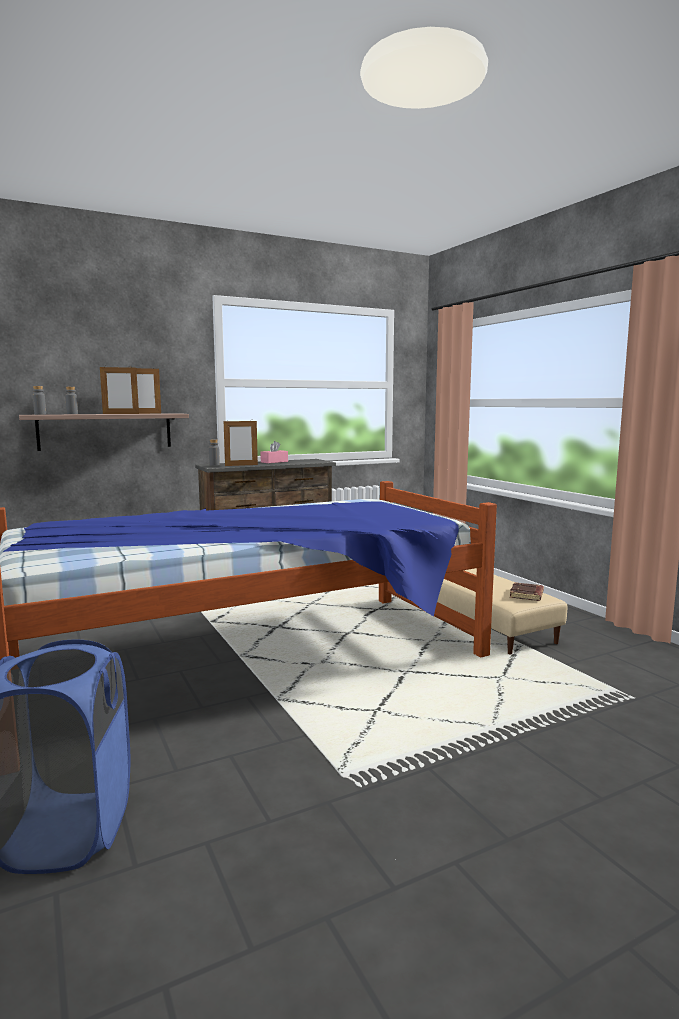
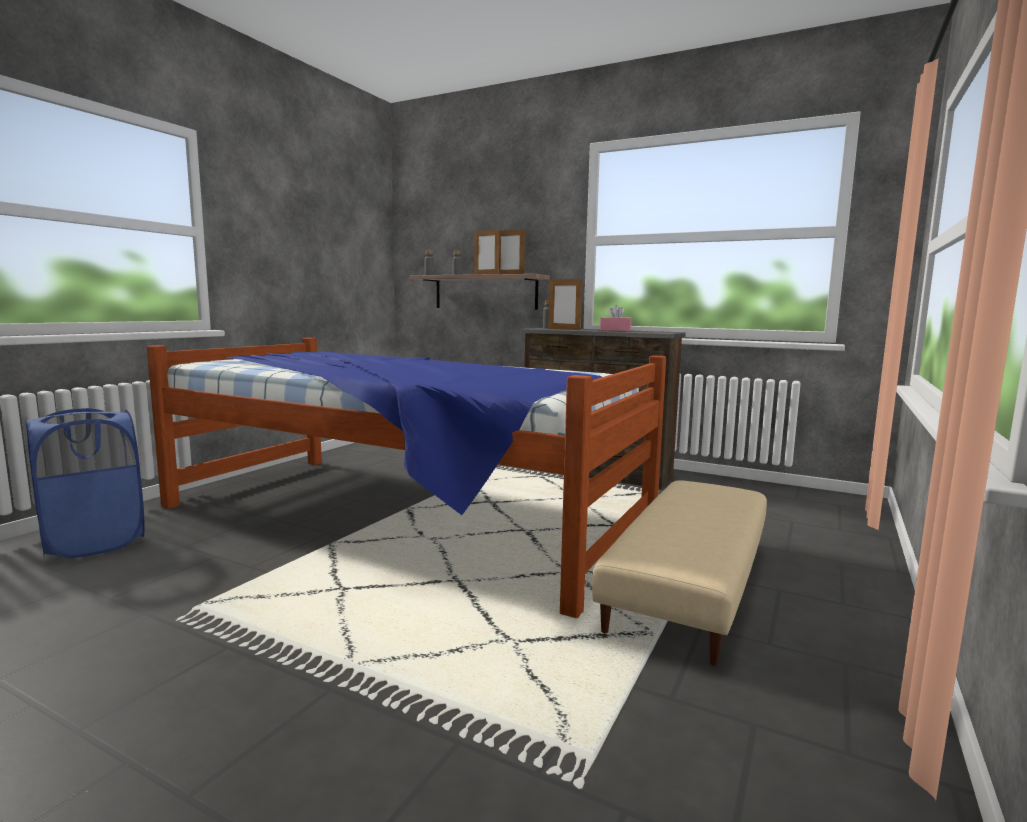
camera: 55 degrees right, 0 degrees up
(527, 595) = (683, 556): brown book -> none

